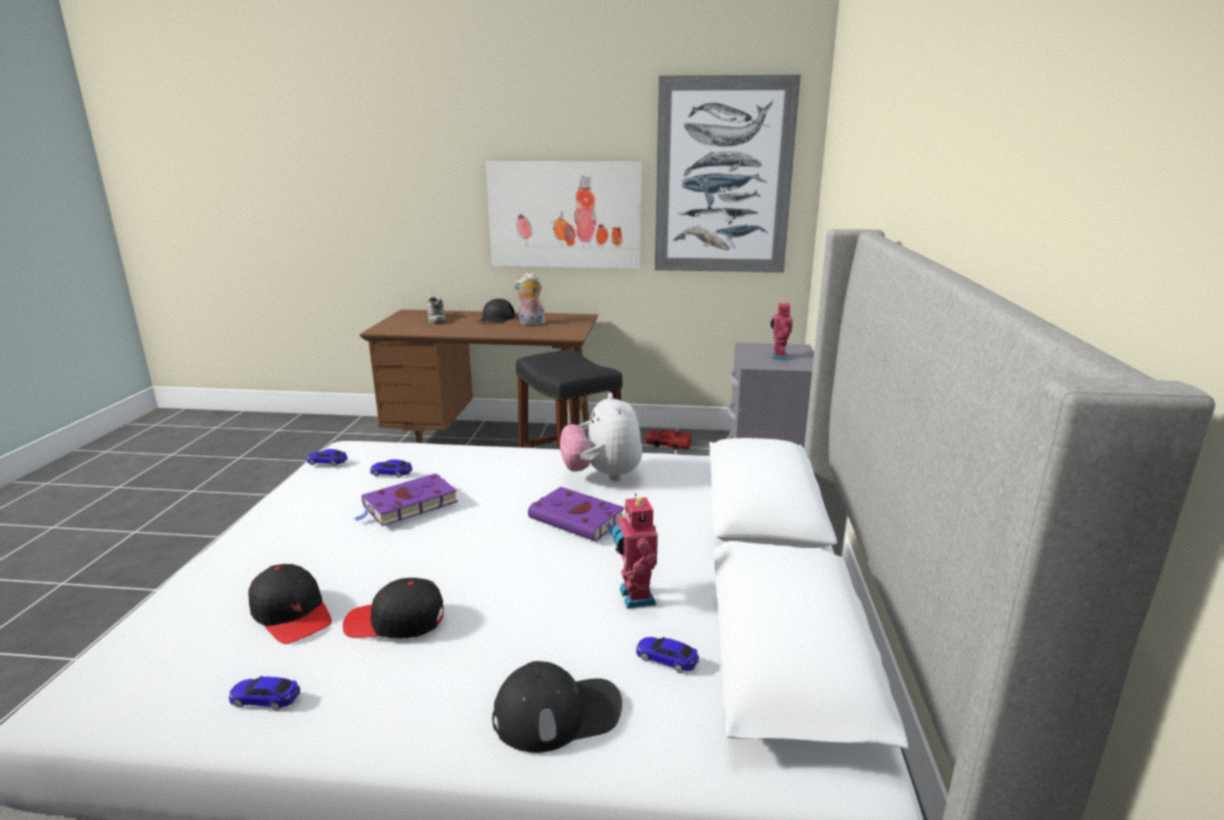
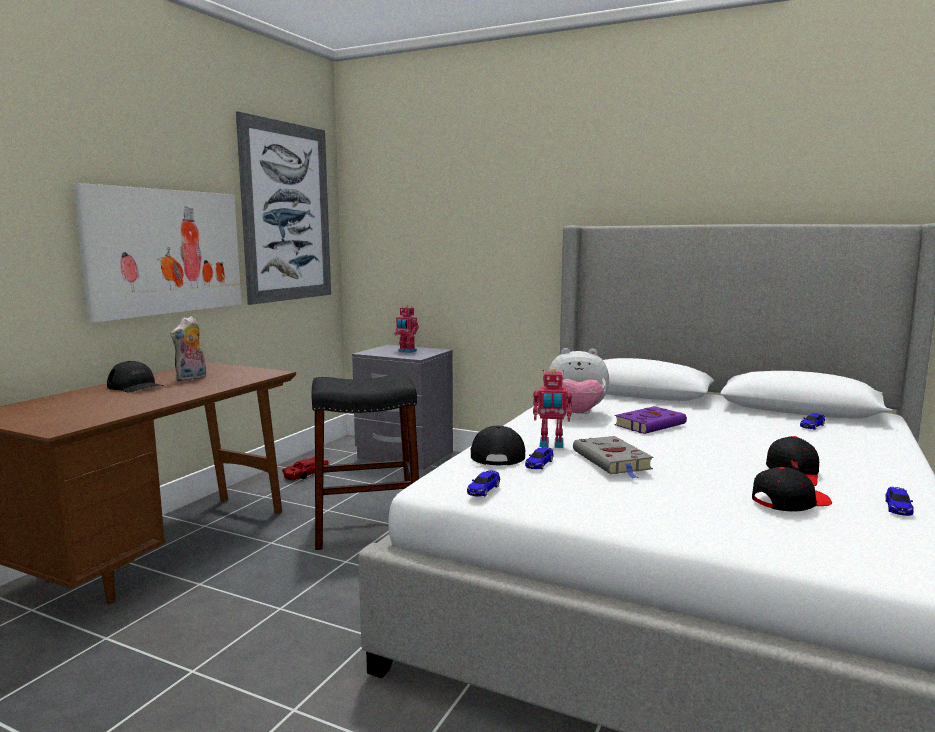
camera: 70 degrees left, 10 degrees down
(408, 505) = (613, 461): purple book -> grey book
(435, 319) = (63, 405): shoe -> none
(557, 713) = (868, 447): black cap -> black cap (498, 453)
(634, 597) = (750, 425): toy robot -> toy robot (551, 445)

